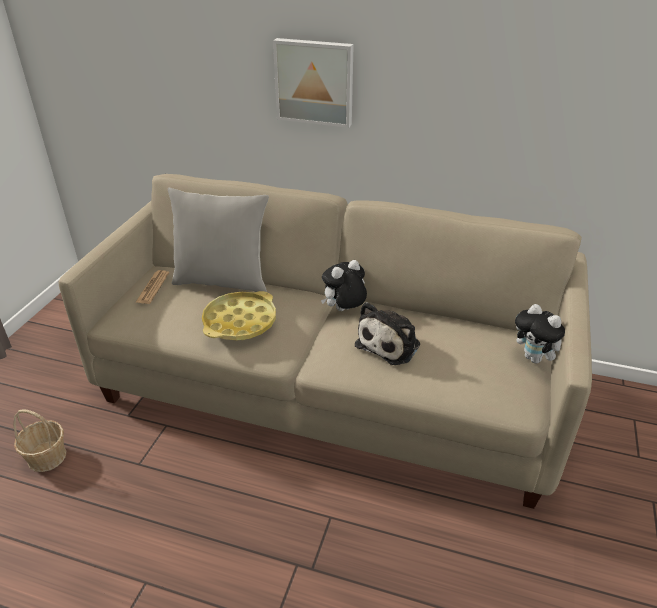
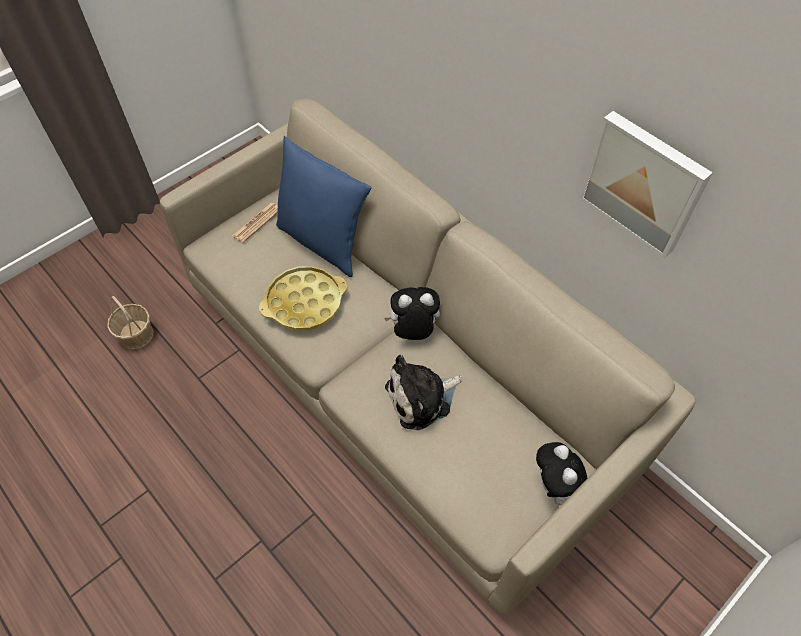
camera: 30 degrees right, 20 degrees up
(222, 281) = (323, 241): grey pillow -> blue pillow
(315, 82) = (462, 73): picture -> picture (644, 183)

